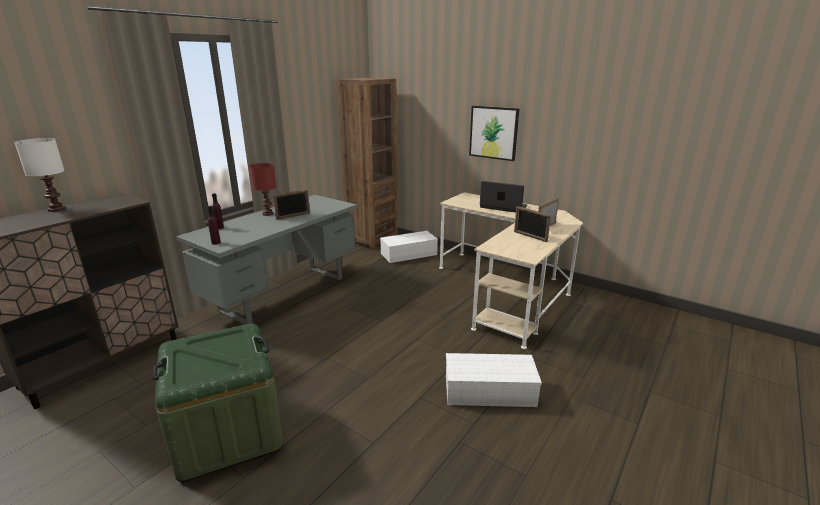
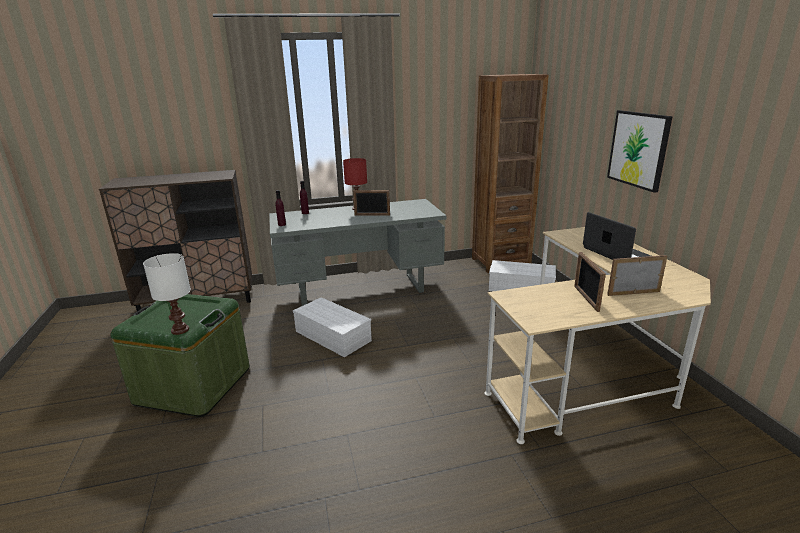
camera: 40 degrees right, 0 degrees up
(56, 209) = (179, 175): white table lamp -> white table lamp (179, 330)
(488, 391) = (415, 466): white storage box -> white storage box (331, 336)

